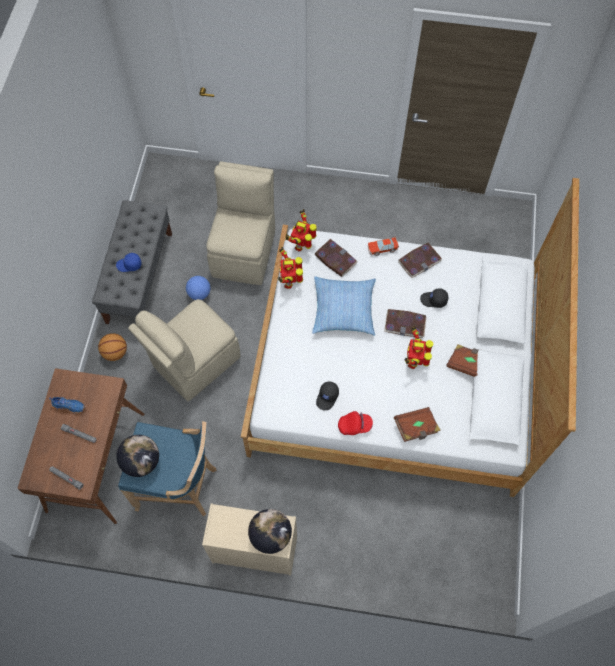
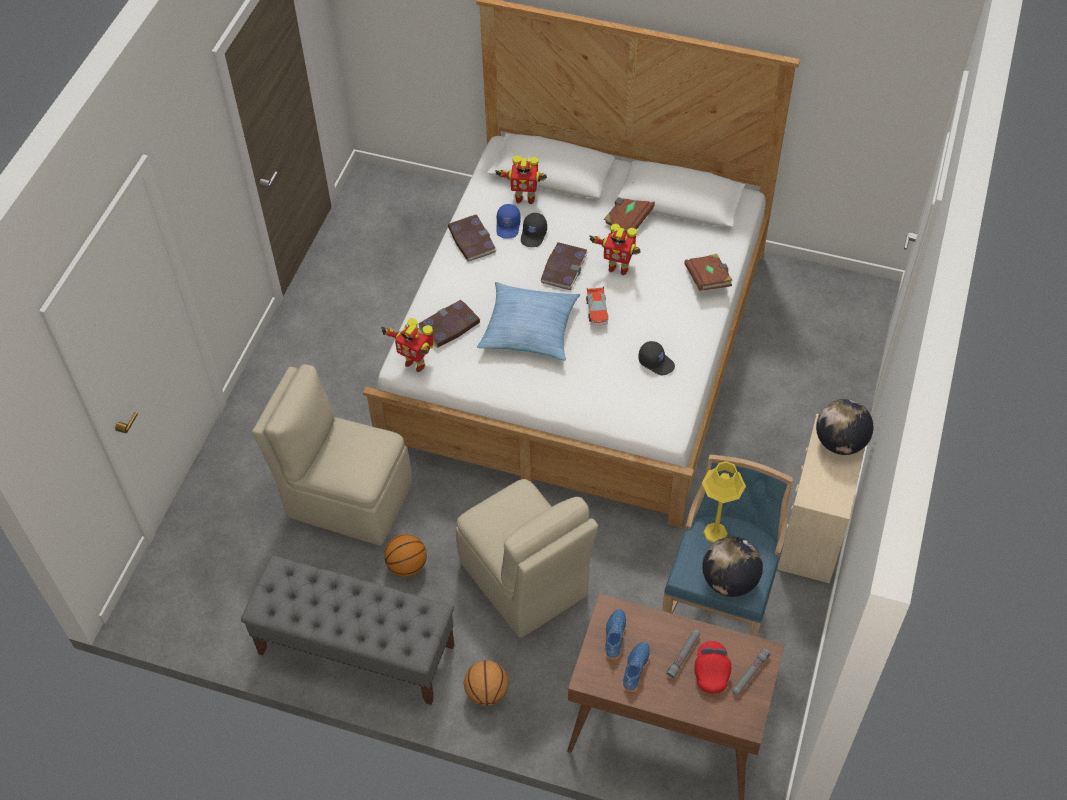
camera: 80 degrees left, 10 degrees down
(92, 390) = (614, 636): none -> blue shoe
(129, 265) = (374, 611): blue cap -> blue cap (508, 226)
(179, 449) = (715, 533): none -> yellow table lamp
(199, 293) = (406, 565): football -> basketball
(289, 282) = (472, 383): toy robot -> toy robot (524, 198)
(354, 426) = (699, 339): red cap -> red cap (711, 671)
(382, 248) = (443, 275): toy car -> toy car (597, 311)

